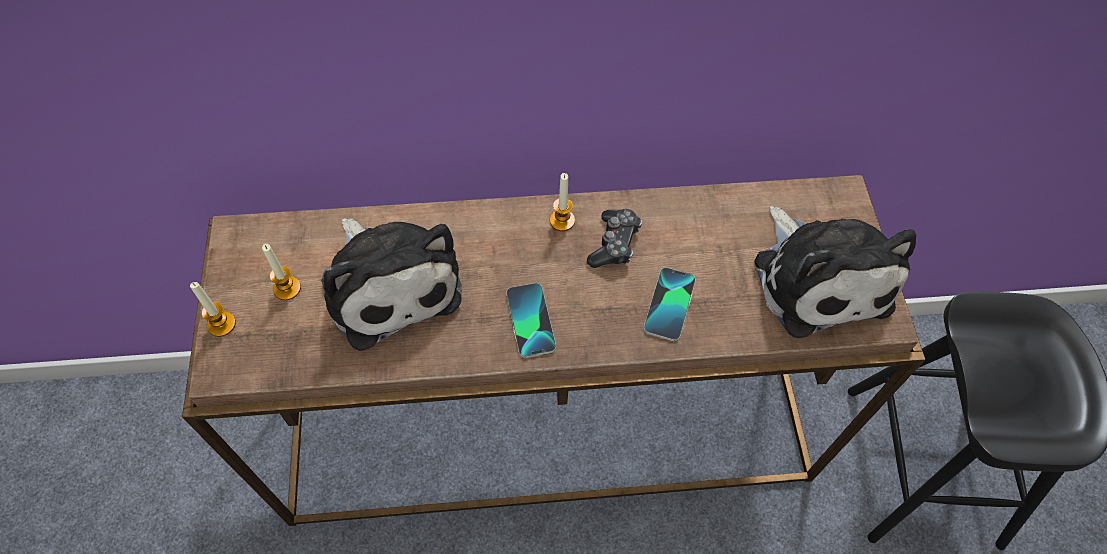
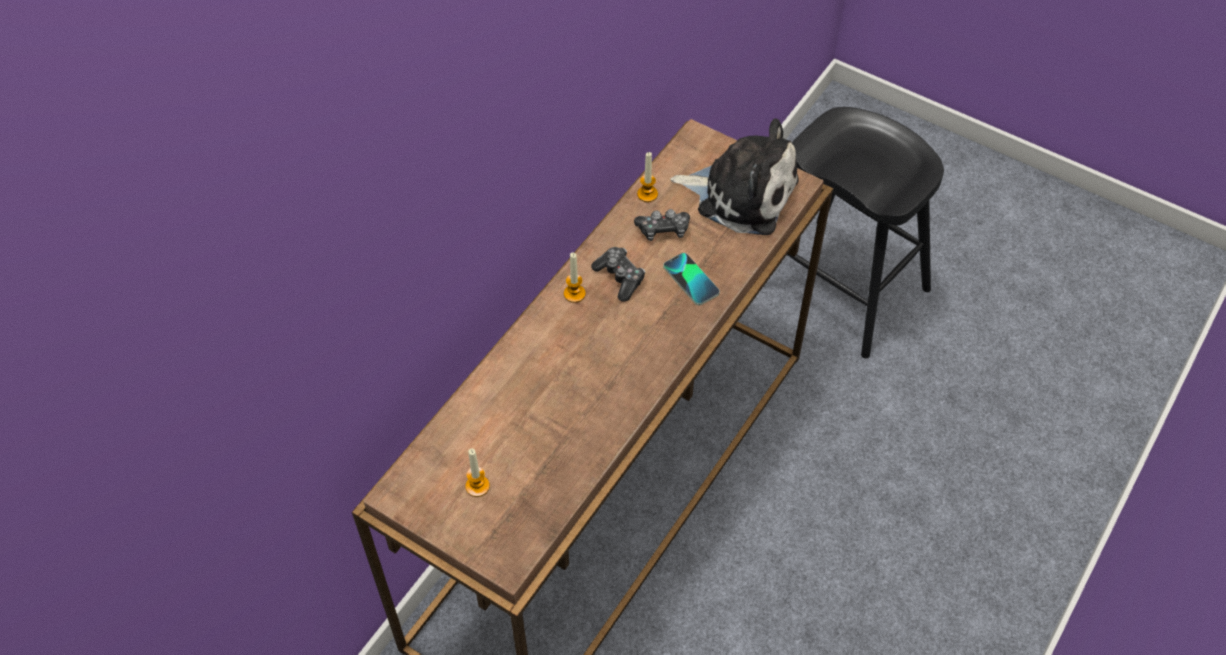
camera: 50 degrees left, 5 degrees down
(221, 324) = (470, 543): candle -> candle (647, 194)
(389, 283) = (531, 422): plush toy -> none
(530, 321) = (635, 360): phone -> none
(705, 241) = (663, 230): none -> game controller

